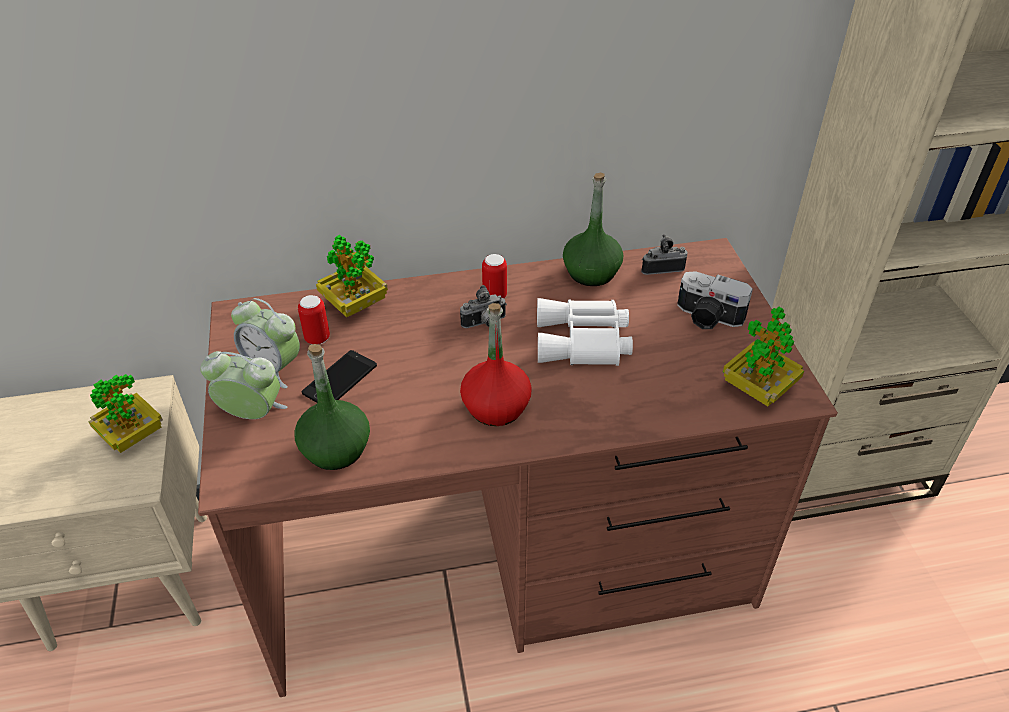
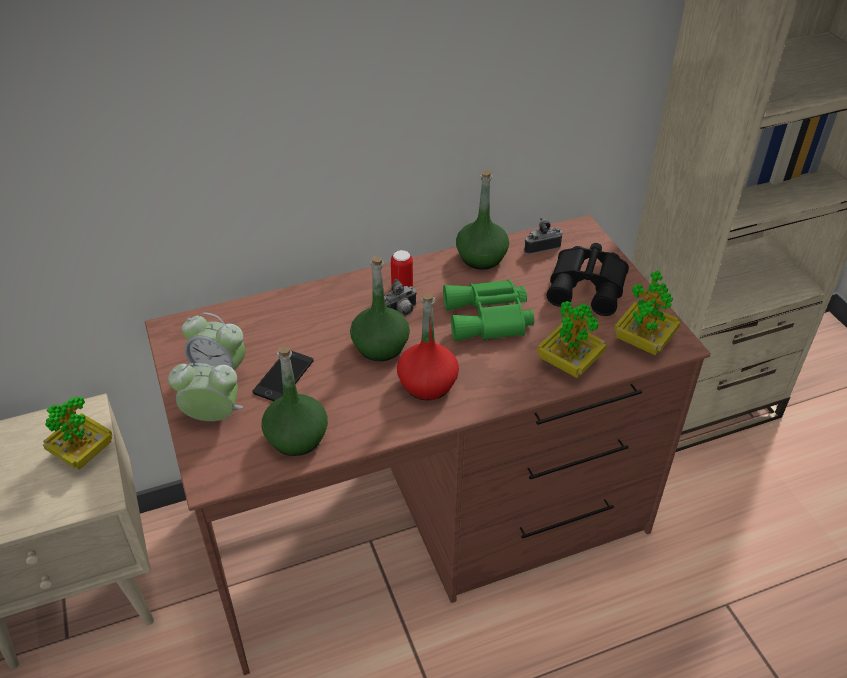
camera: 10 degrees left, 0 degrees up
(317, 338) = (253, 343): can -> none
(354, 304) = (278, 308): potted plant -> potted plant (569, 363)
(454, 358) = (380, 346): none -> green bottle
(584, 342) = (489, 319): white binoculars -> green binoculars
(707, 318) = (589, 286): camera -> black binoculars

